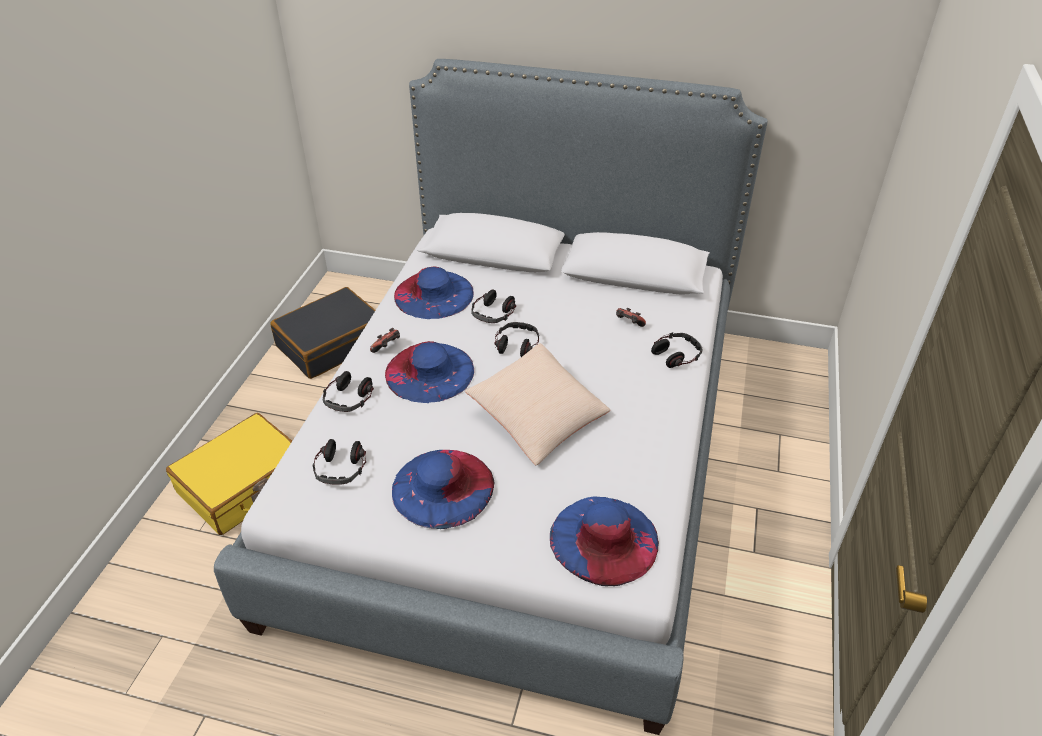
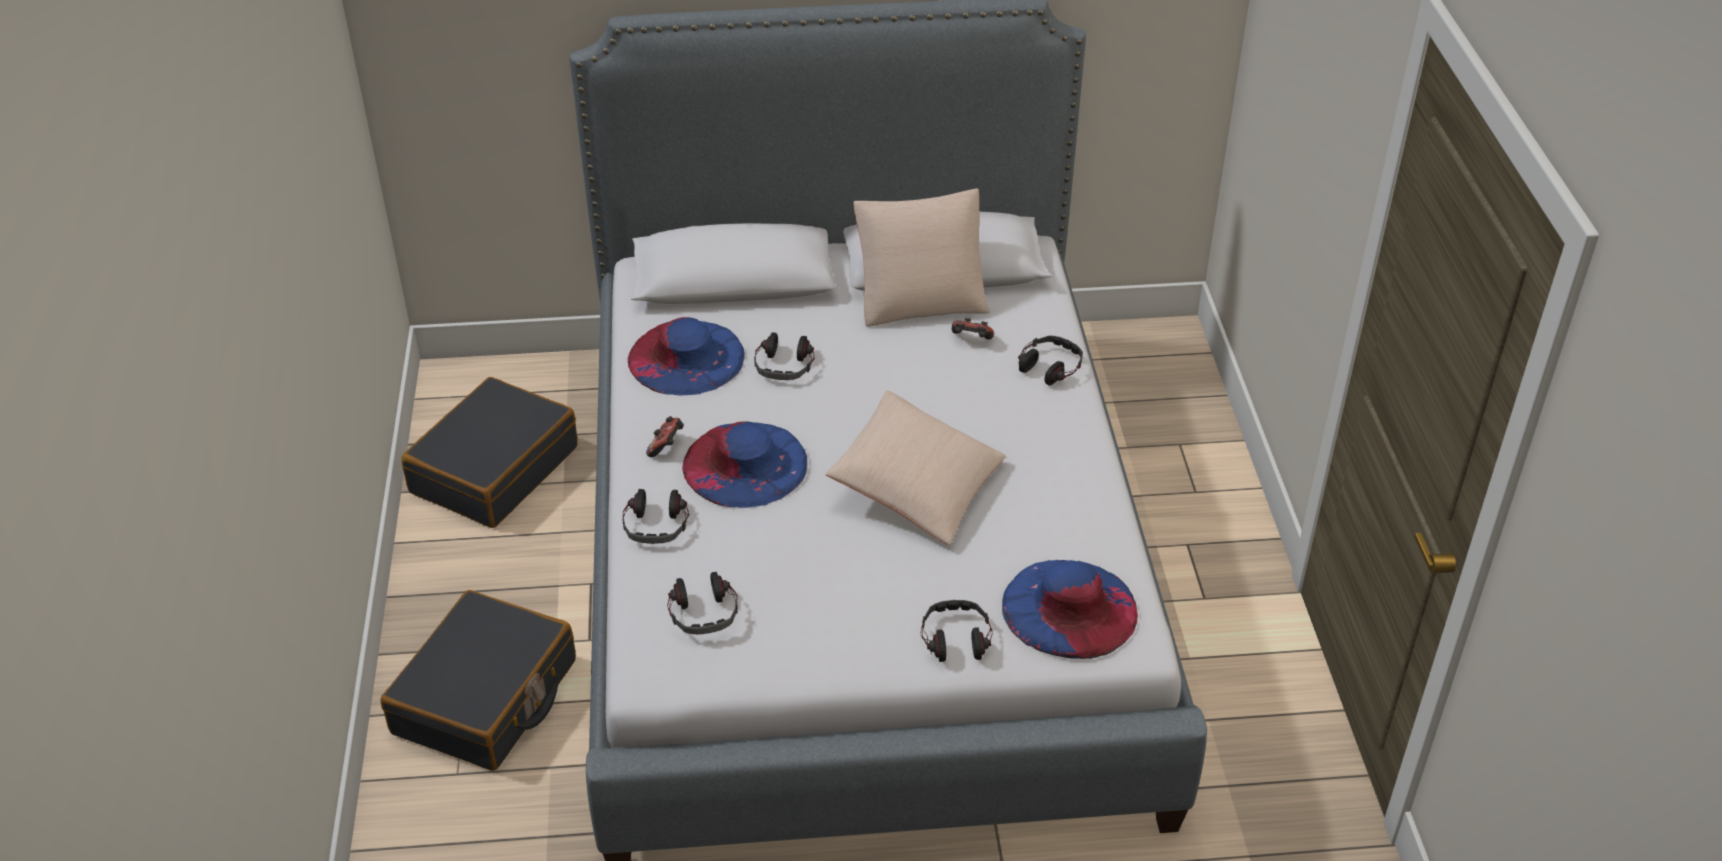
camera: 20 degrees left, 0 degrees up
(244, 485) = (486, 698): yellow suitcase -> black suitcase
(443, 487) = (847, 601): blue hat -> none
(517, 344) = (840, 400): headphones -> headphones (955, 638)
(608, 289) = (921, 298): none -> beige pillow

